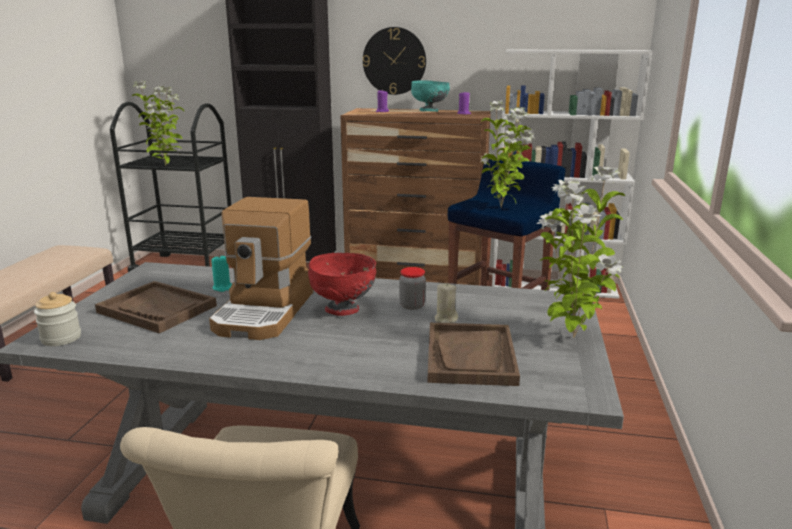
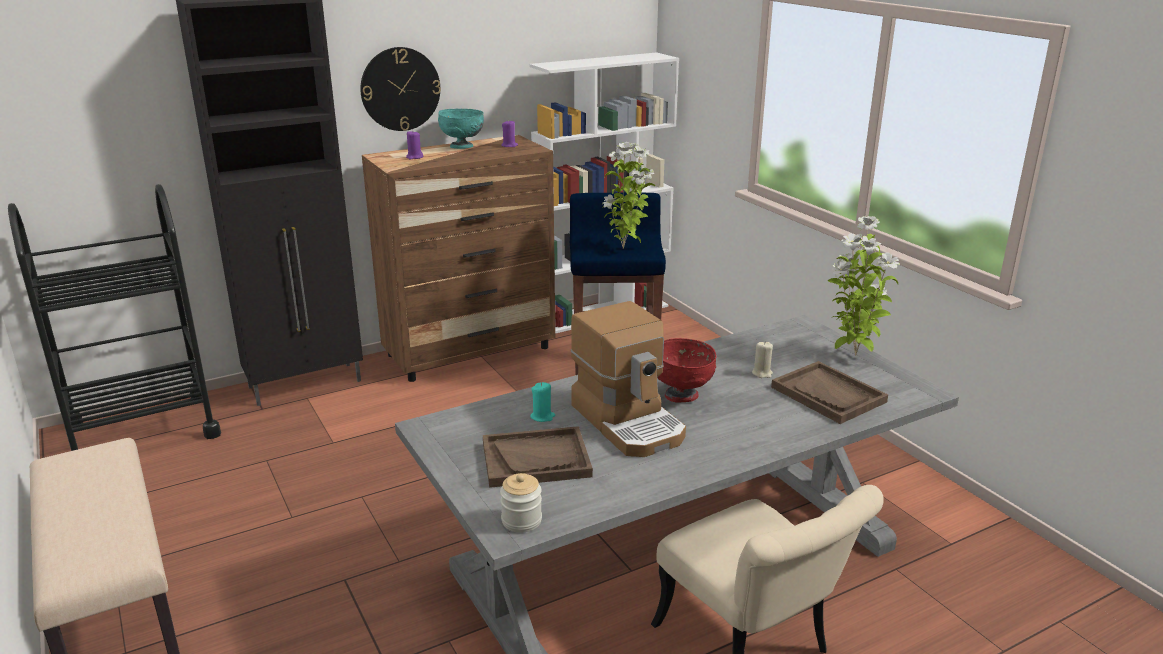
camera: 40 degrees left, 5 degrees up
(166, 166) = (122, 291): potted plant -> none
(412, 305) = (719, 371): jar -> none

